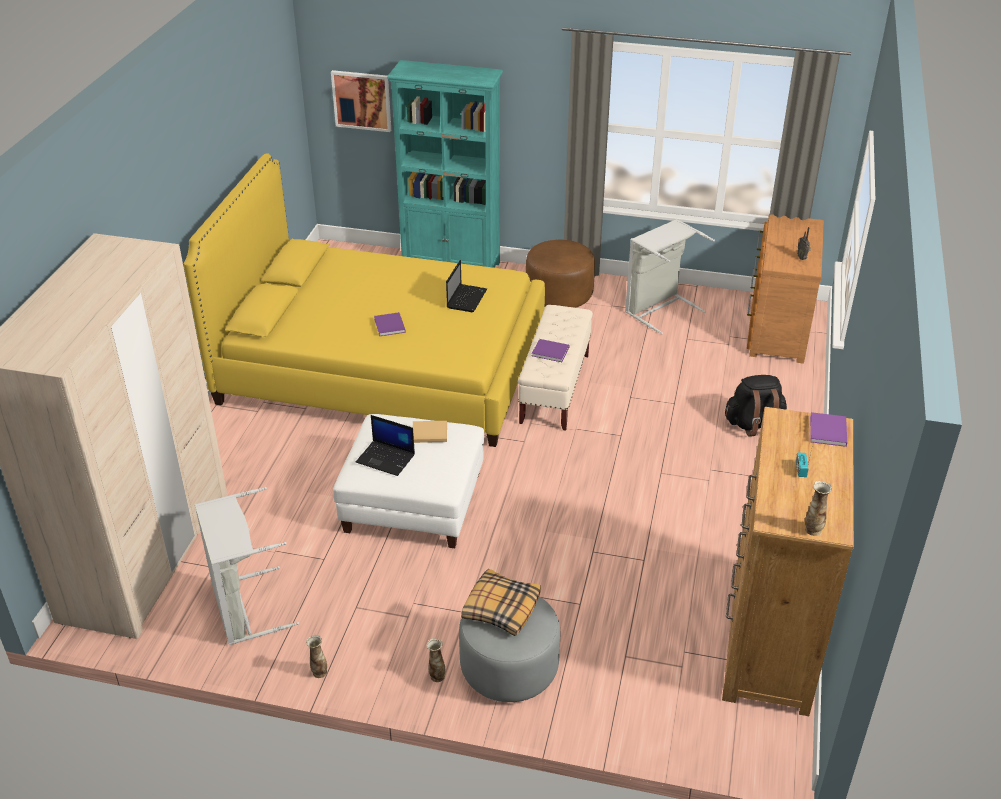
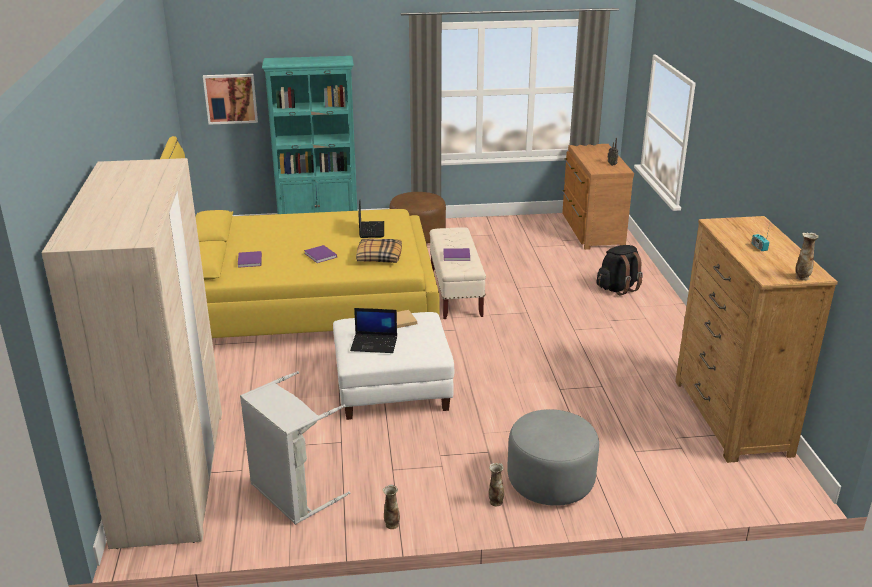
camera: 20 degrees left, 10 degrees down
(500, 608) = (541, 424): pillow -> pillow (379, 257)
(659, 309) = (499, 232): grey laundry basket -> none
(828, 432) = (755, 225): purple book -> purple book (249, 261)

